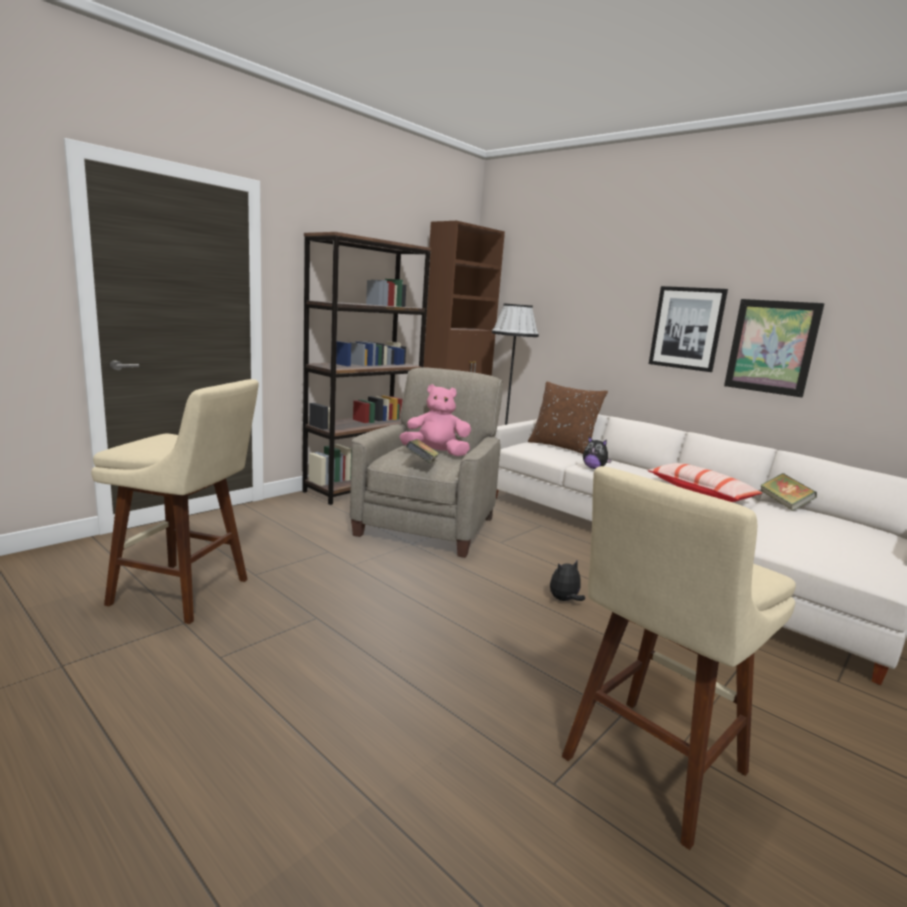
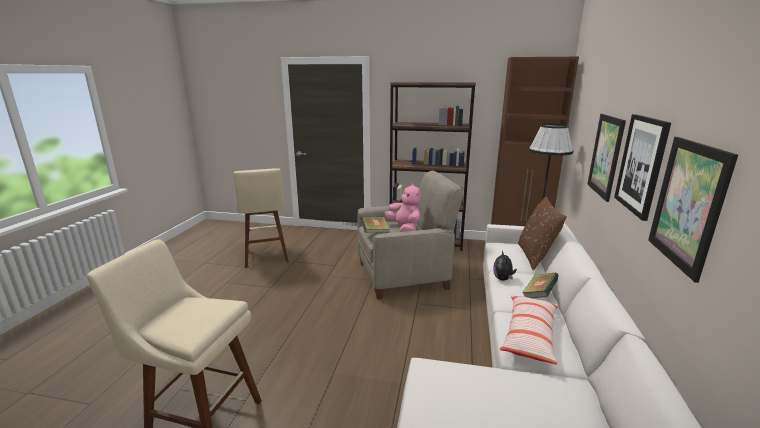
camera: 60 degrees right, 5 degrees up
(564, 600) = (362, 348): plush toy -> none
(607, 330) = (605, 156): none -> picture
(784, 504) = (584, 392): book -> book (539, 295)

